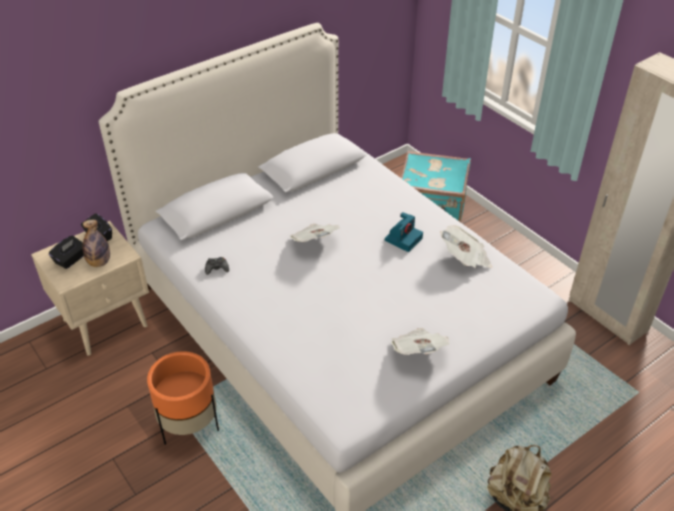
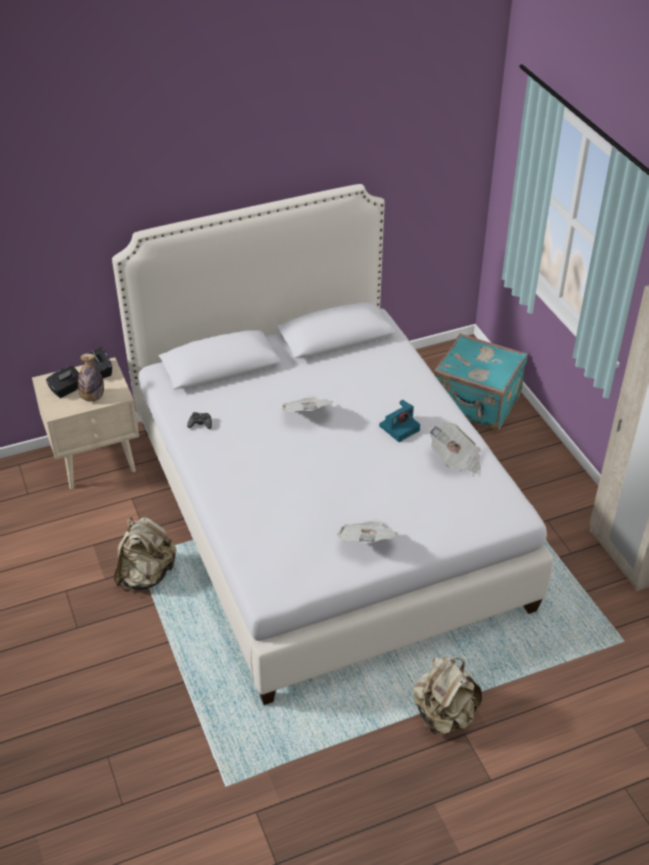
camera: 15 degrees right, 0 degrees up
(189, 425) = (146, 575): orange planter -> beige backpack

